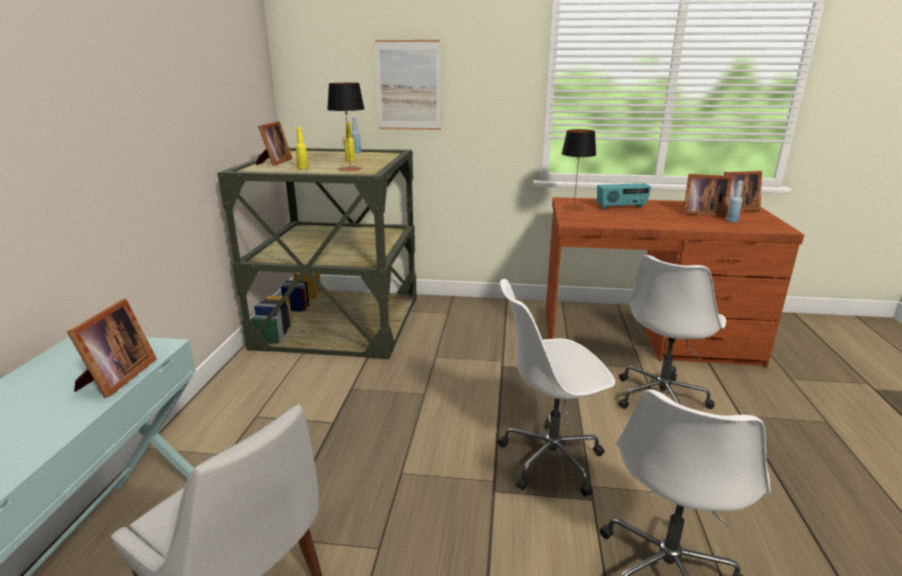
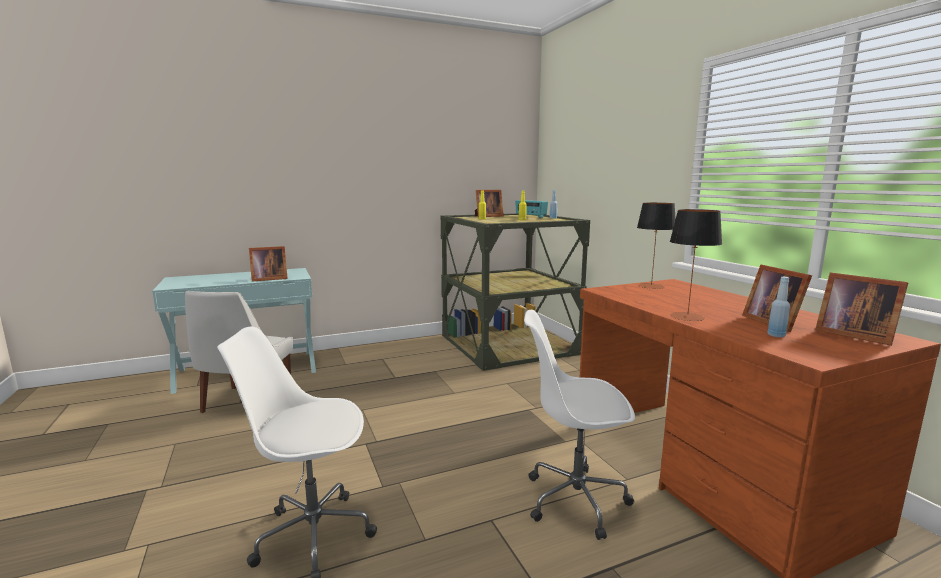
camera: 60 degrees right, 10 degrees down
(350, 169) = (498, 221): table lamp -> table lamp (687, 317)
(408, 86) = (599, 166): picture -> none
(548, 460) = (416, 457): white office chair -> none
(621, 207) = (700, 297): radio -> radio (530, 217)

